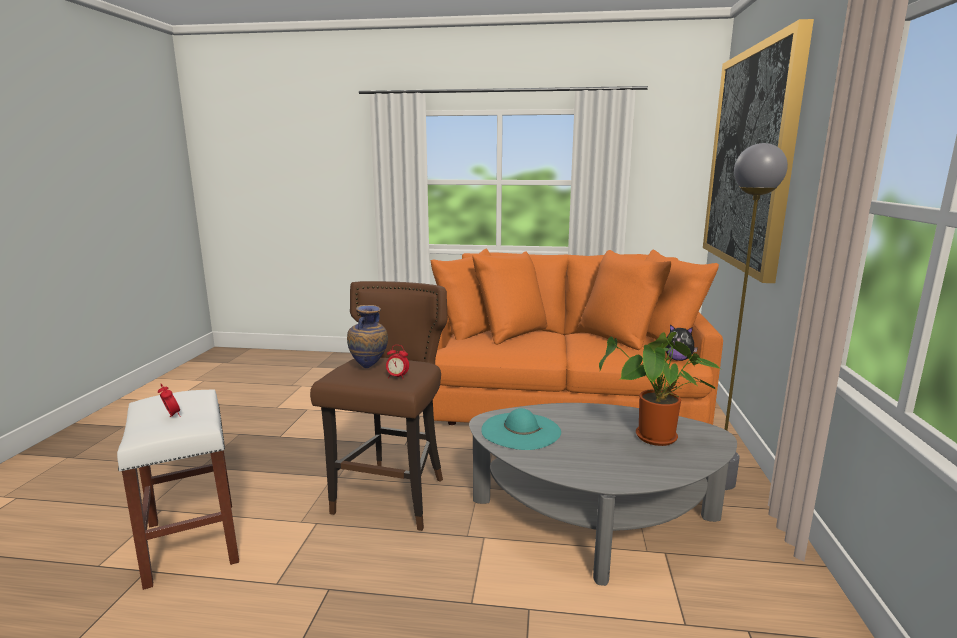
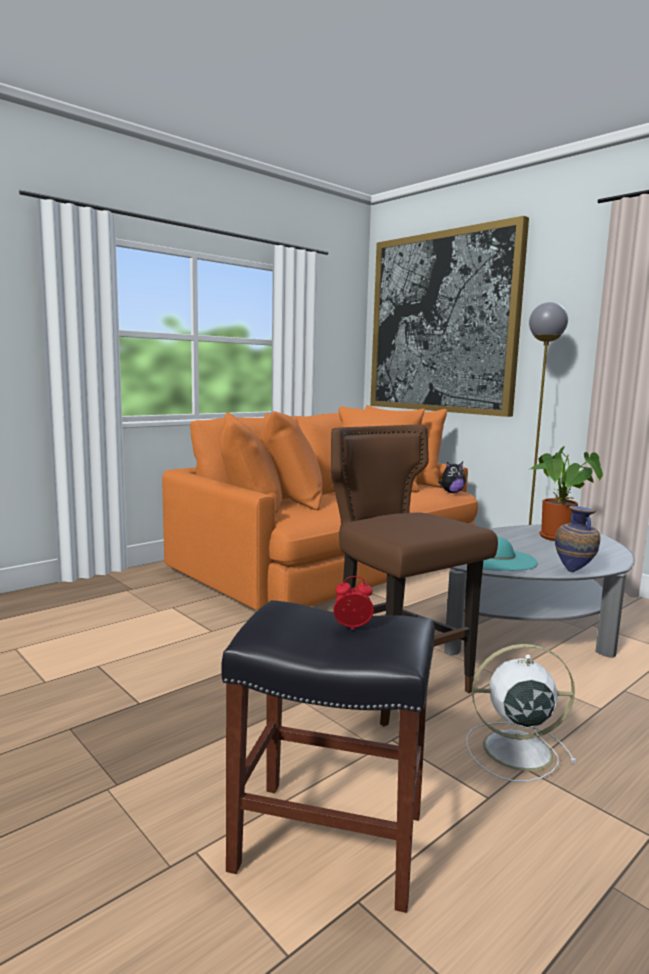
camera: 50 degrees left, 5 degrees down
(191, 541) = (326, 841): white stool -> black stool
(350, 576) = (514, 750): none -> white fan
(369, 368) = (407, 524): vase -> vase (574, 571)
(397, 377) = (449, 523): alarm clock -> none

